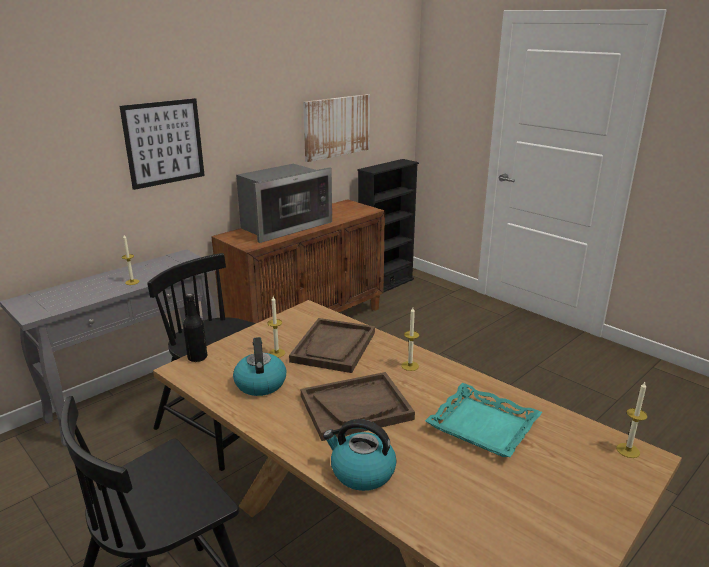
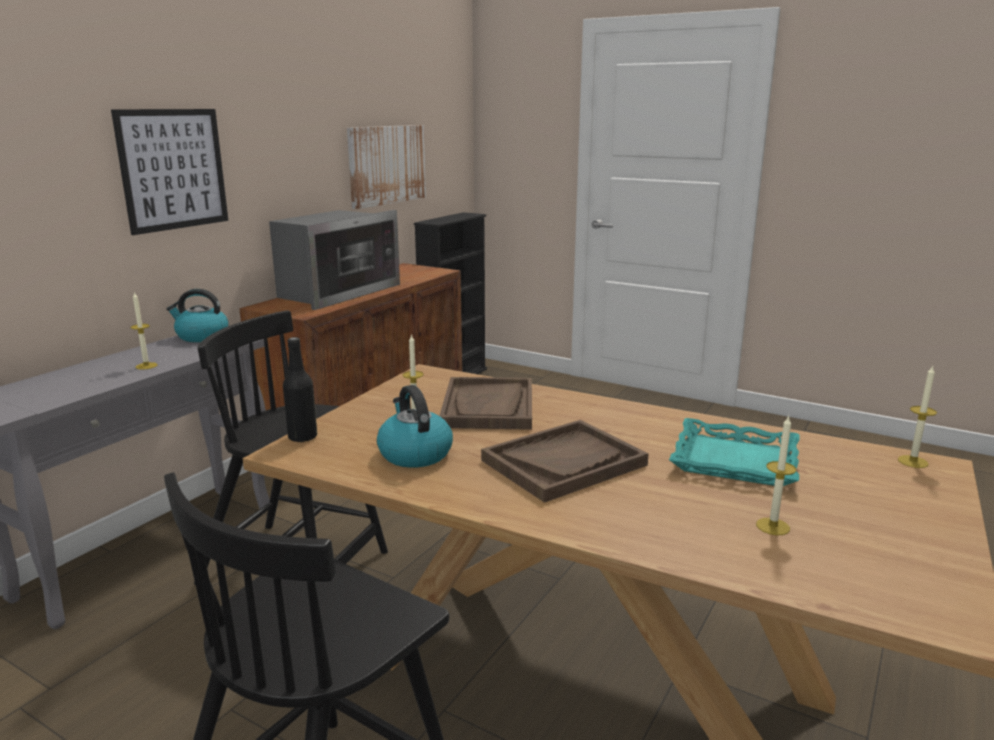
camera: 15 degrees left, 5 degrees down
(361, 472) = (621, 526): kettle -> kettle (201, 336)
(410, 366) = (601, 414): candle -> candle (773, 526)

